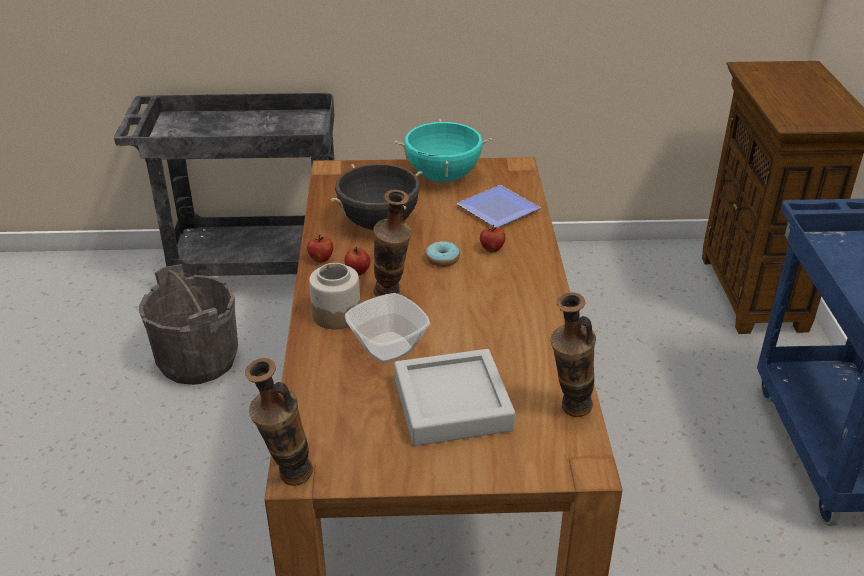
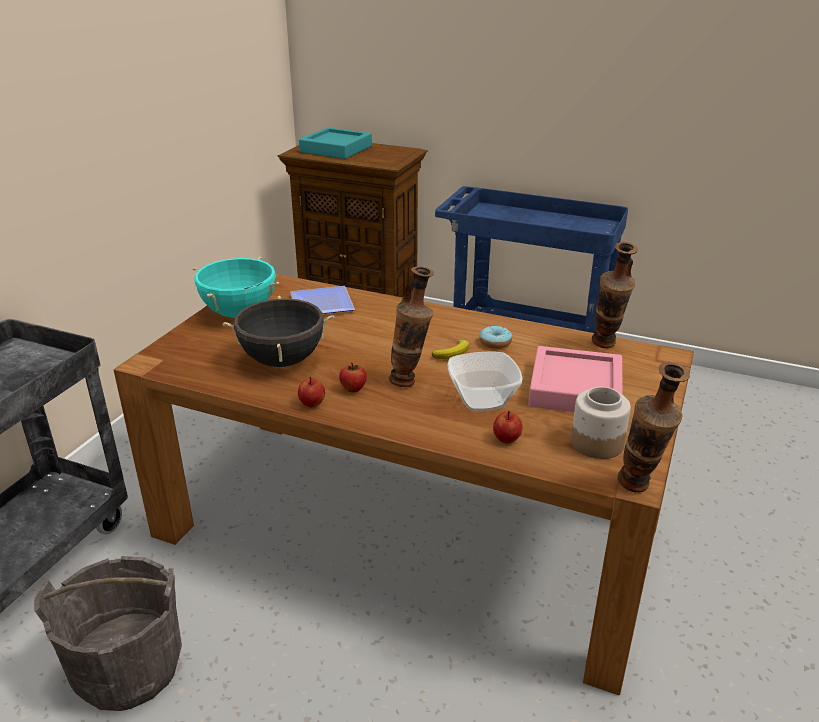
camera: 65 degrees left, 5 degrees down
(336, 314) = (412, 415): jar -> jar (596, 443)
(442, 259) = (373, 345): donut -> donut (495, 343)
(452, 404) = (575, 389): grey tray -> pink tray
(466, 308) = (453, 352): none -> banana
(492, 249) = (378, 321): apple -> apple (506, 439)
(788, 82) = (336, 149): none -> turquoise tray

